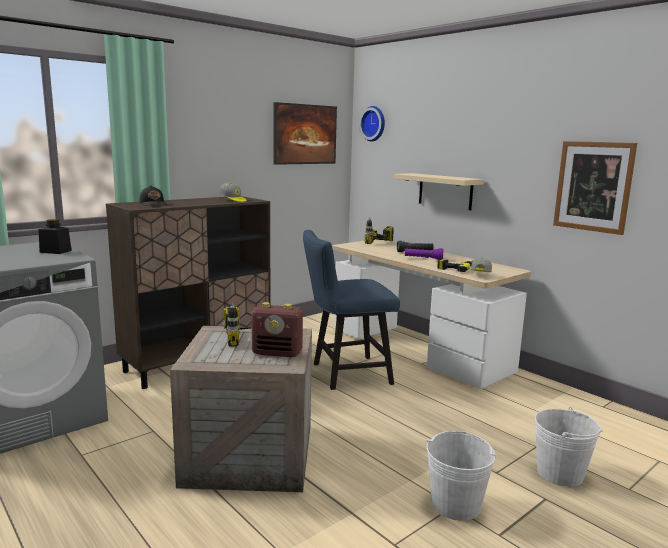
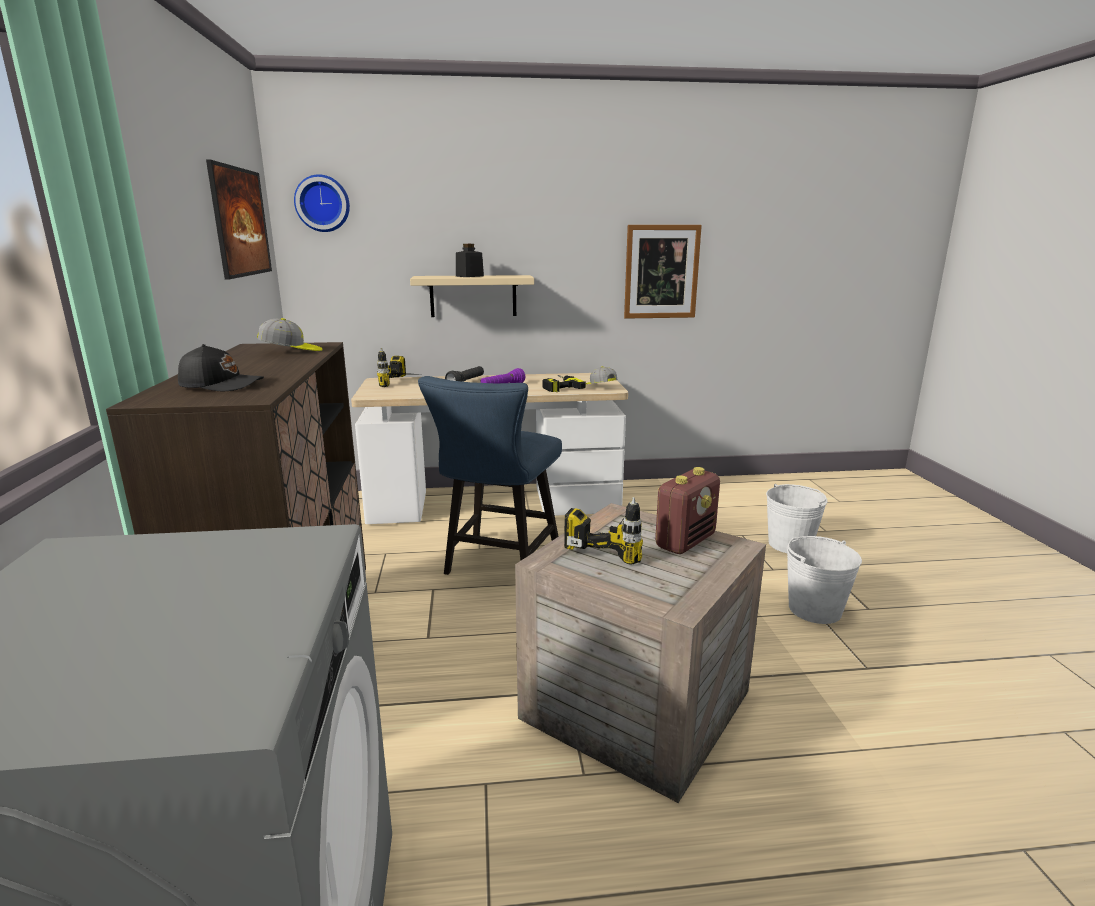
camera: 55 degrees left, 5 degrees up
(55, 251) = (197, 552): black jar -> black jar (469, 276)

